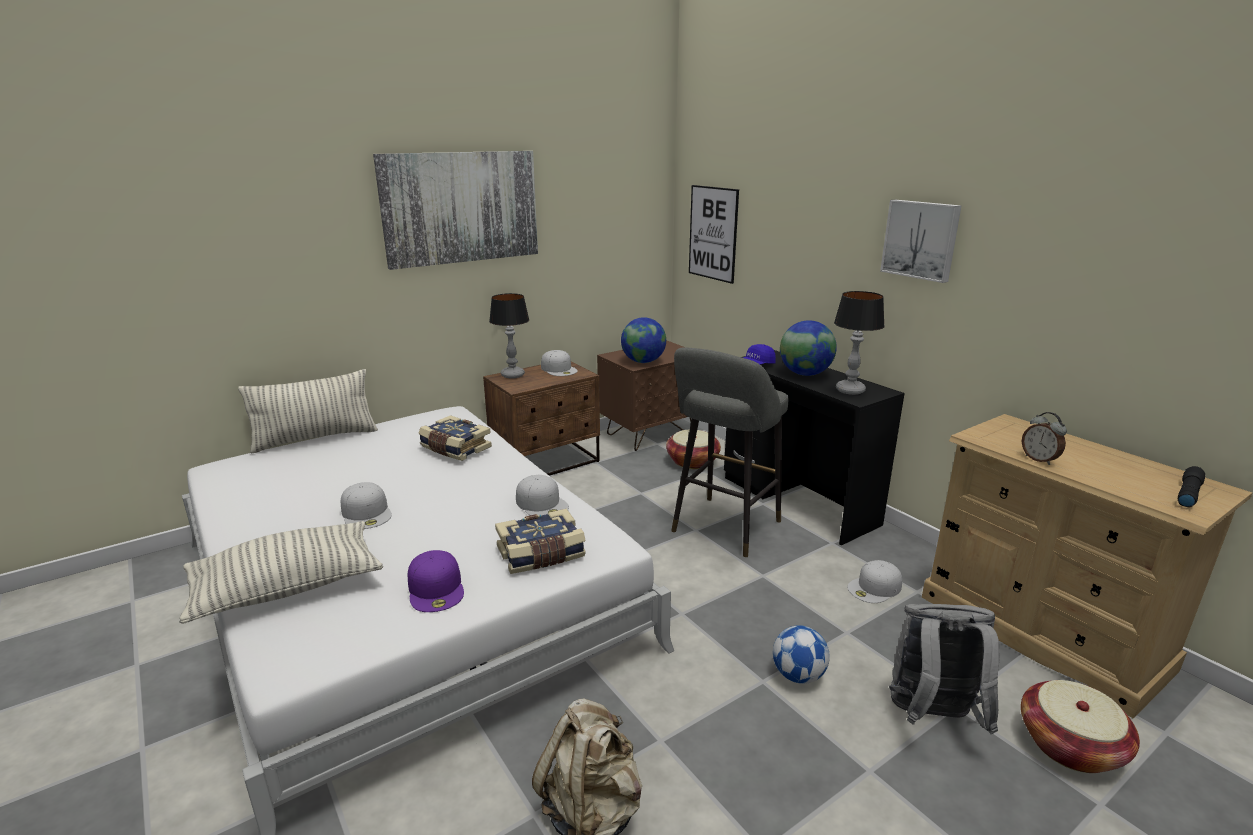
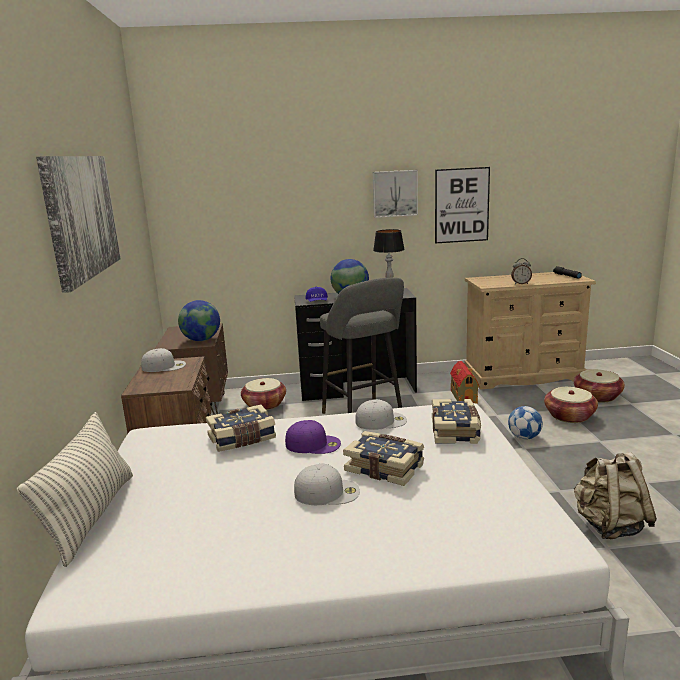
camera: 60 degrees left, 5 degrees down
(287, 588) = (433, 543): pillow -> none
(425, 530) = (385, 467): none -> book
(436, 588) = (477, 473): purple cap -> purple cap (313, 444)
(512, 375) = (144, 384): table lamp -> none
(713, 233) = (204, 222): picture -> picture (461, 205)
(875, 588) = (463, 396): white cap -> toy house
(931, 716) = (569, 416): grey backpack -> basket

